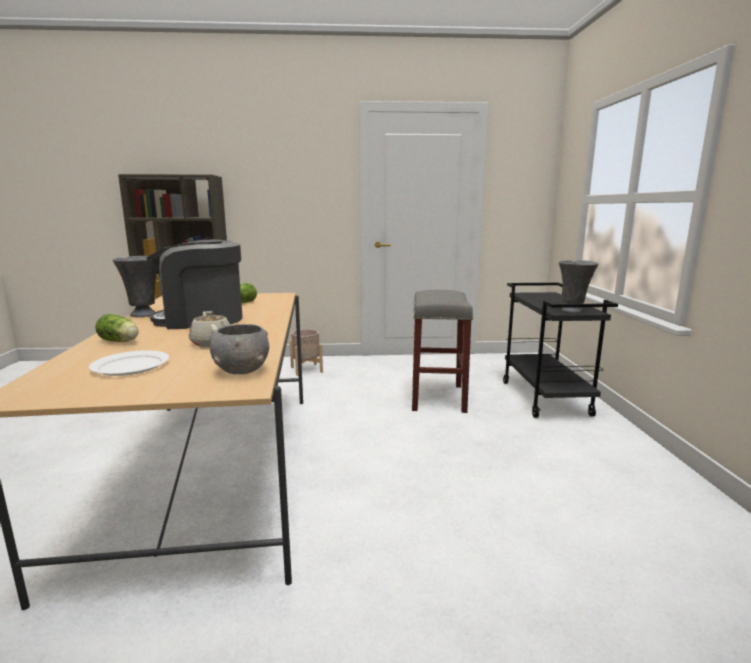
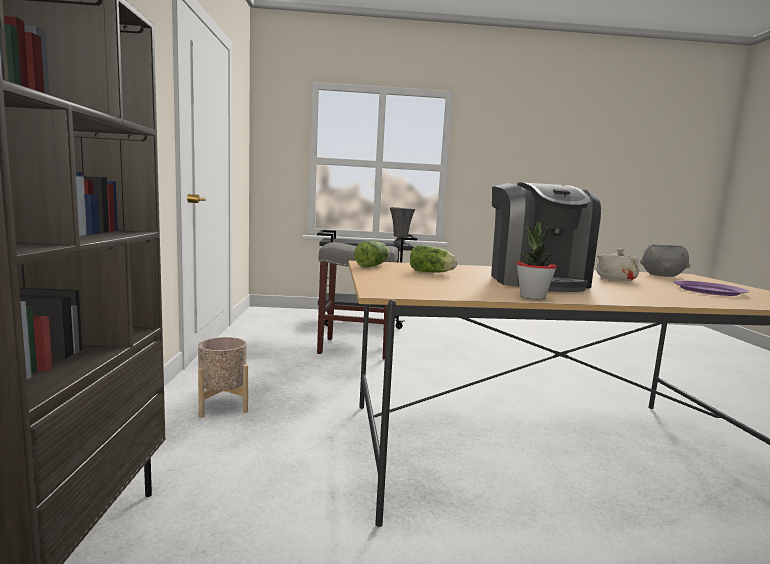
camera: 90 degrees left, 5 degrees down
(120, 341) = (660, 296): lettuce -> lettuce (373, 265)
(130, 366) = (709, 291): white plate -> purple plate
(144, 314) = (532, 297): grey vase -> potted plant

